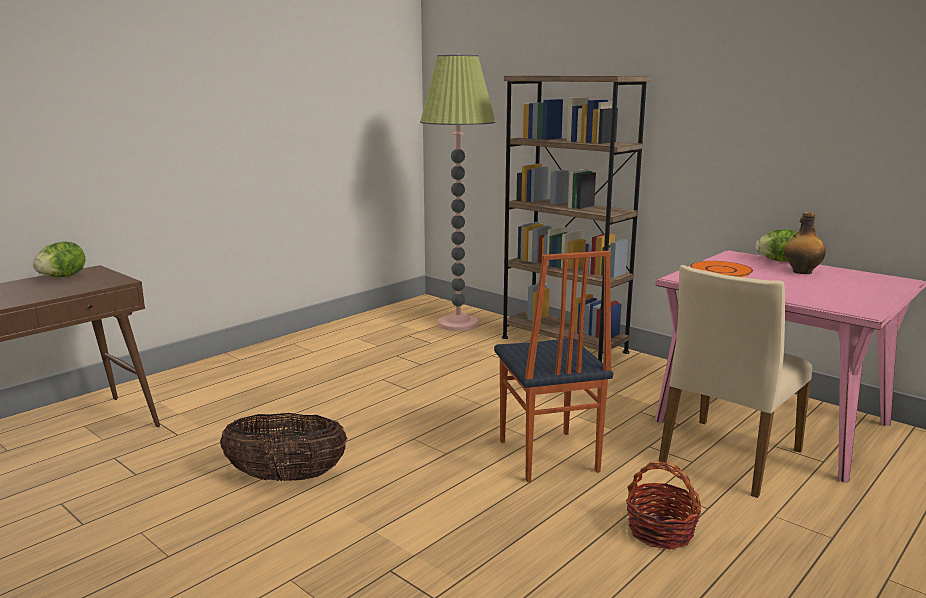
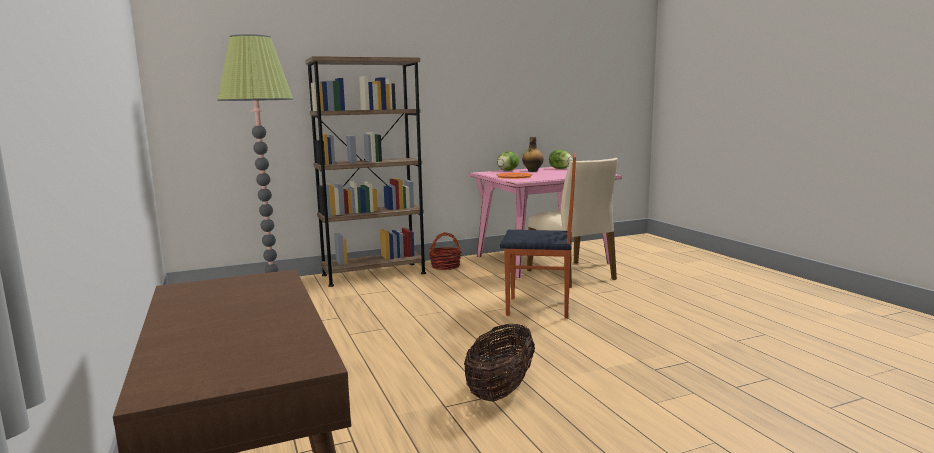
camera: 65 degrees left, 5 degrees down
(62, 277) = (190, 300): lettuce -> lettuce (560, 169)
(661, 531) = (639, 301): basket -> basket (445, 266)

